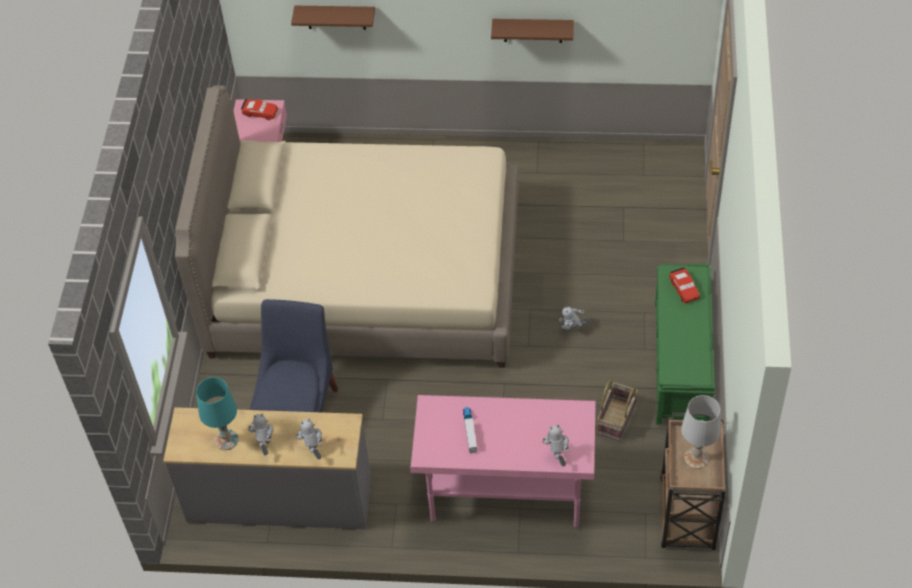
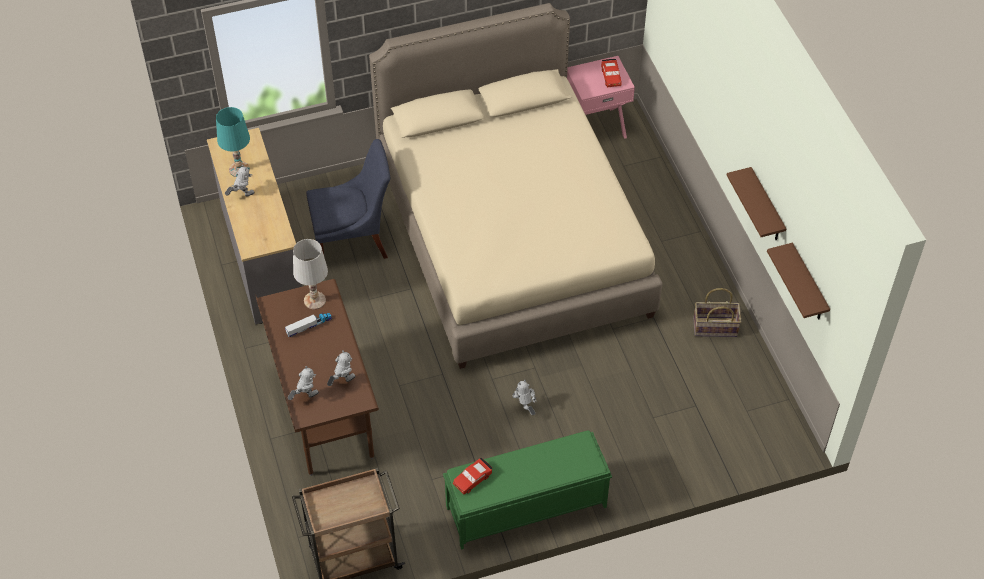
camera: 65 degrees right, 0 degrees up
(313, 451) = (248, 227): toy robot -> toy robot (342, 381)
(336, 17) = (688, 58): brown shelf -> brown shelf (808, 285)
(506, 495) = (324, 412): pink desk -> brown desk
(617, 420) = (438, 473): basket -> basket (715, 328)
(684, 289) = (569, 459): red toy car -> red toy car (472, 479)
(696, 458) = (345, 504): white table lamp -> white table lamp (315, 300)

